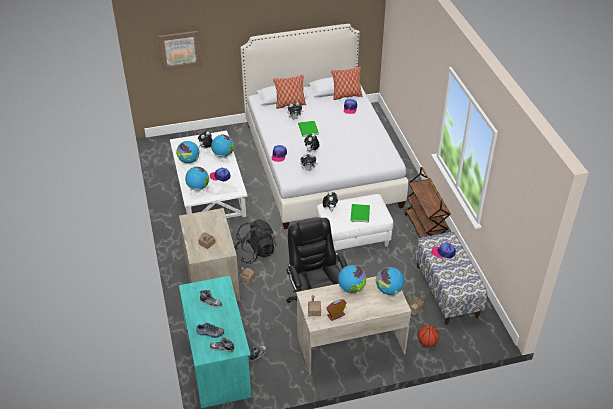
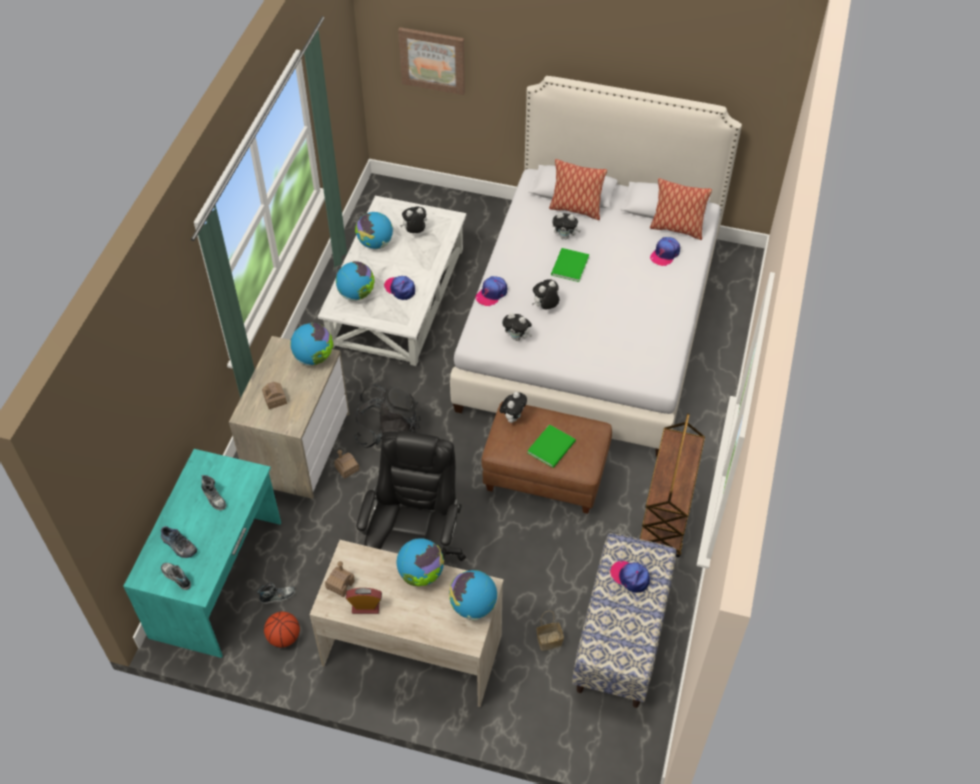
camera: 30 degrees right, 10 degrees up
(223, 154) = (430, 253): globe -> globe (314, 357)
(353, 238) = (546, 475): white ottoman -> brown ottoman
(427, 342) = (526, 706): basketball -> basketball (284, 637)

